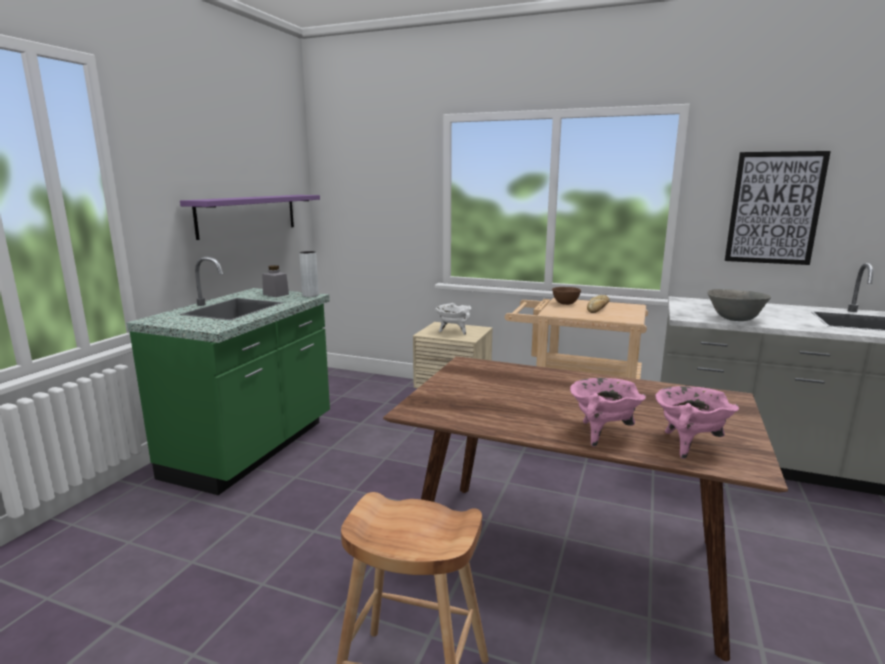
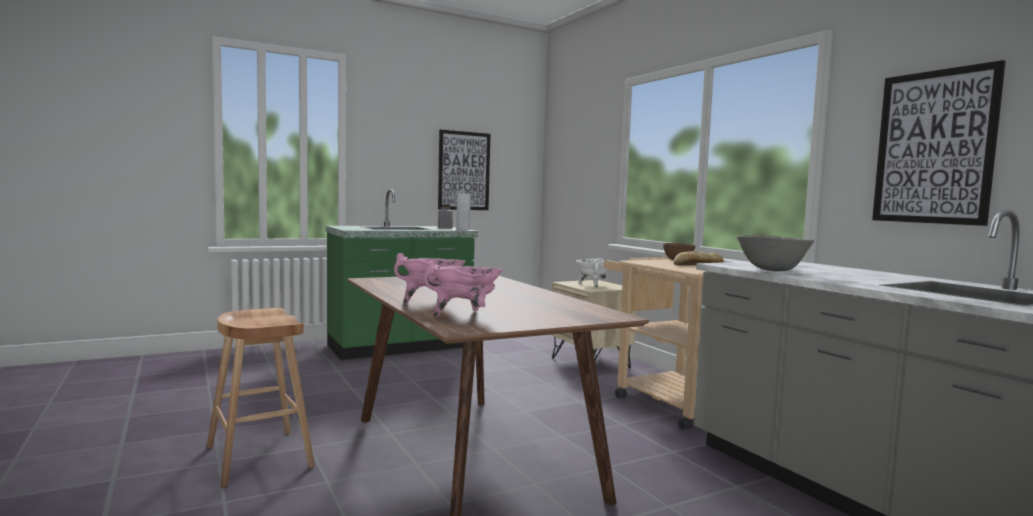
camera: 40 degrees right, 10 degrees down
(248, 215) = (464, 171): purple shelf -> picture

